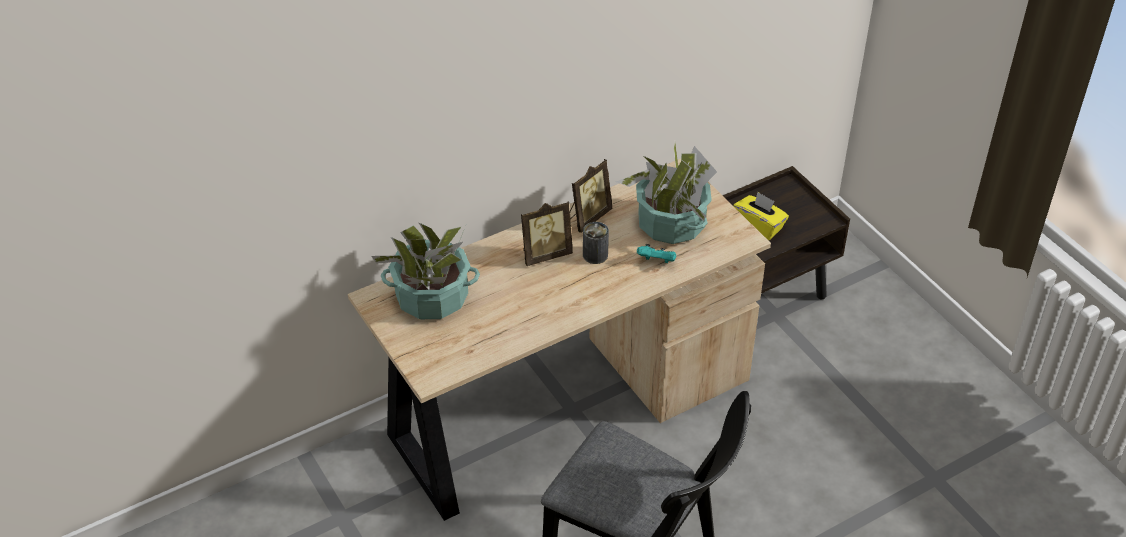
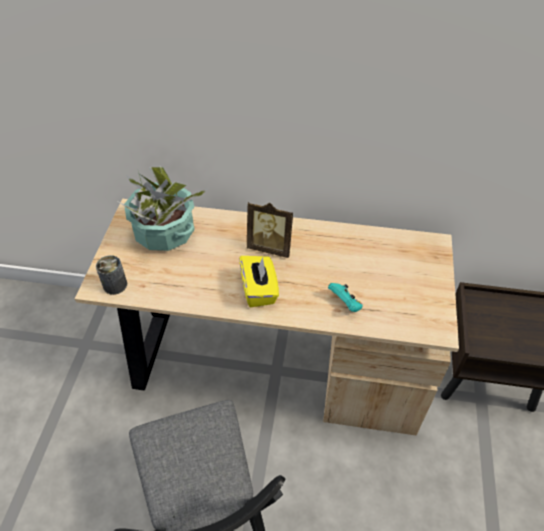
camera: 40 degrees right, 5 degrees up
(587, 217) = (329, 238): picture frame -> none
(595, 255) = (305, 269): can -> can (115, 285)
(671, 224) = (388, 281): potted plant -> none
(759, 227) = (493, 326): yellow tissue box -> yellow tissue box (259, 290)

